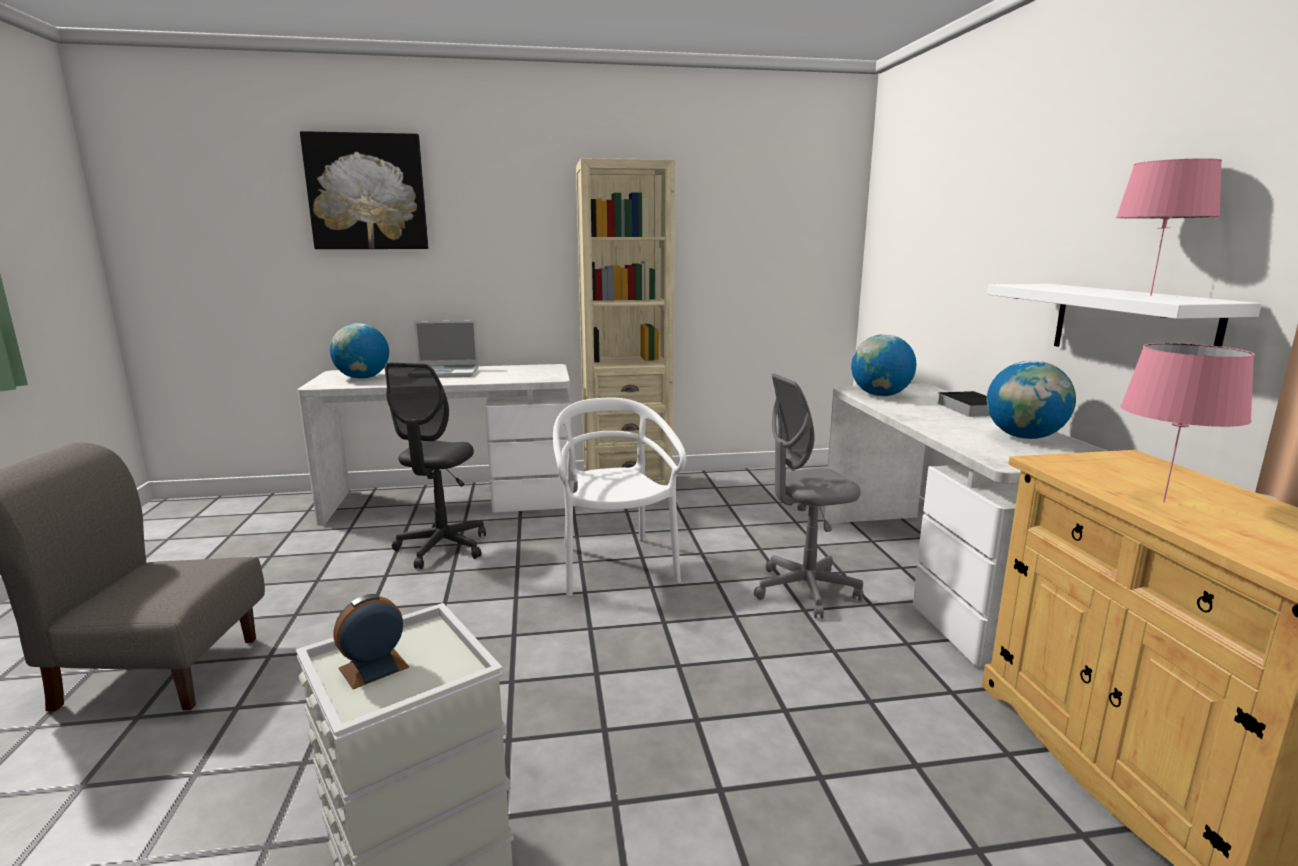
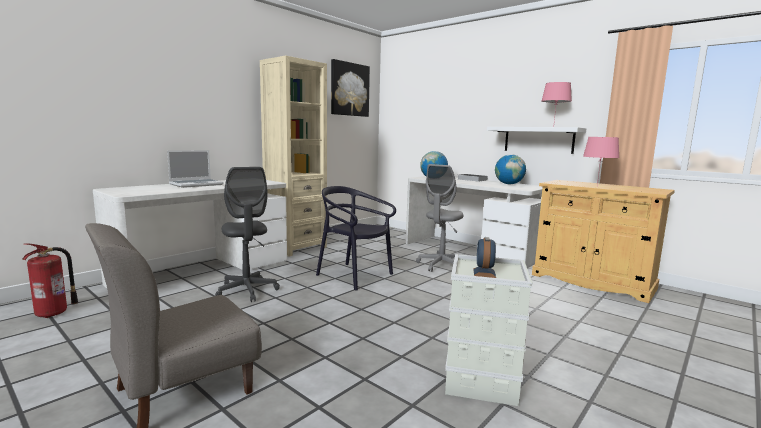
camera: 40 degrees left, 5 degrees down
(250, 520) = (54, 313): none -> fire extinguisher
(362, 378) = (145, 189): globe -> none
(367, 192) = (126, 58): picture -> picture (349, 89)
(614, 566) = (354, 276): white chair -> black chair

